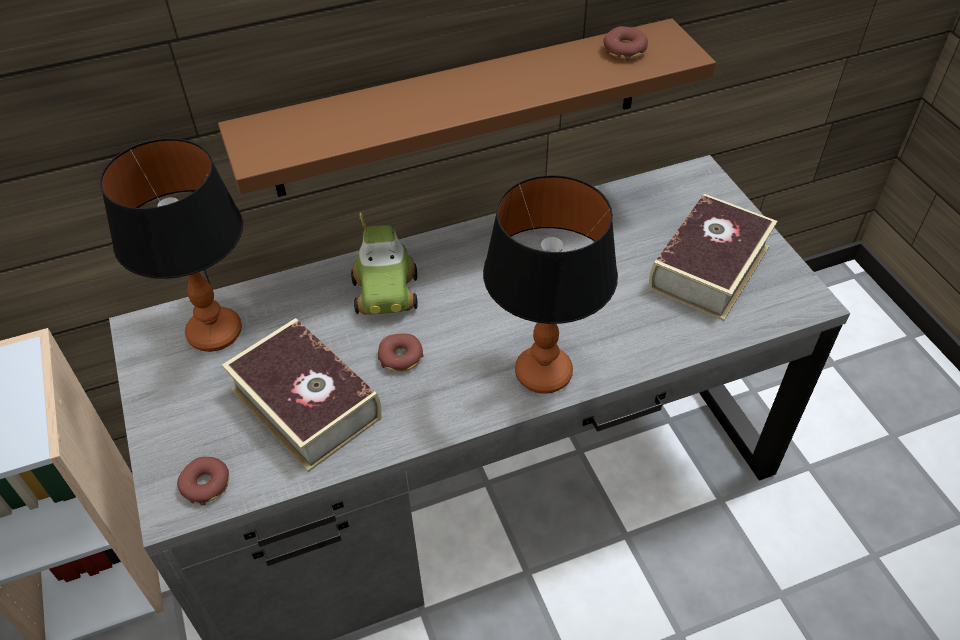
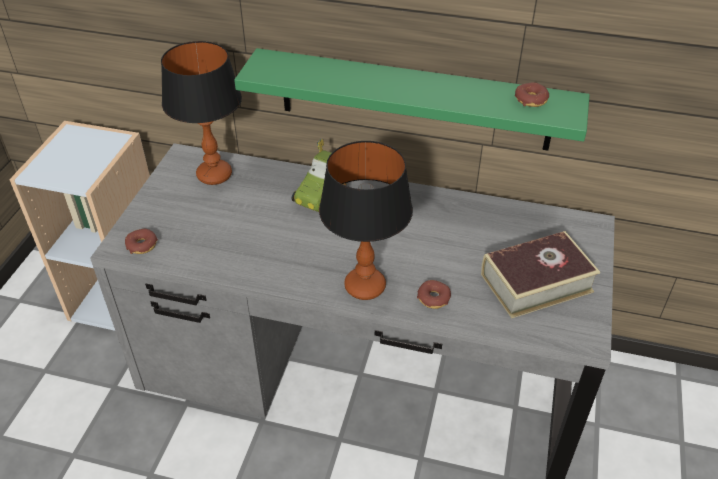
camera: 35 degrees right, 5 degrees down
(306, 403) = (224, 233): book -> none
(401, 357) = (295, 236): donut -> donut (433, 298)
(460, 109) = (414, 100): brown shelf -> green shelf

